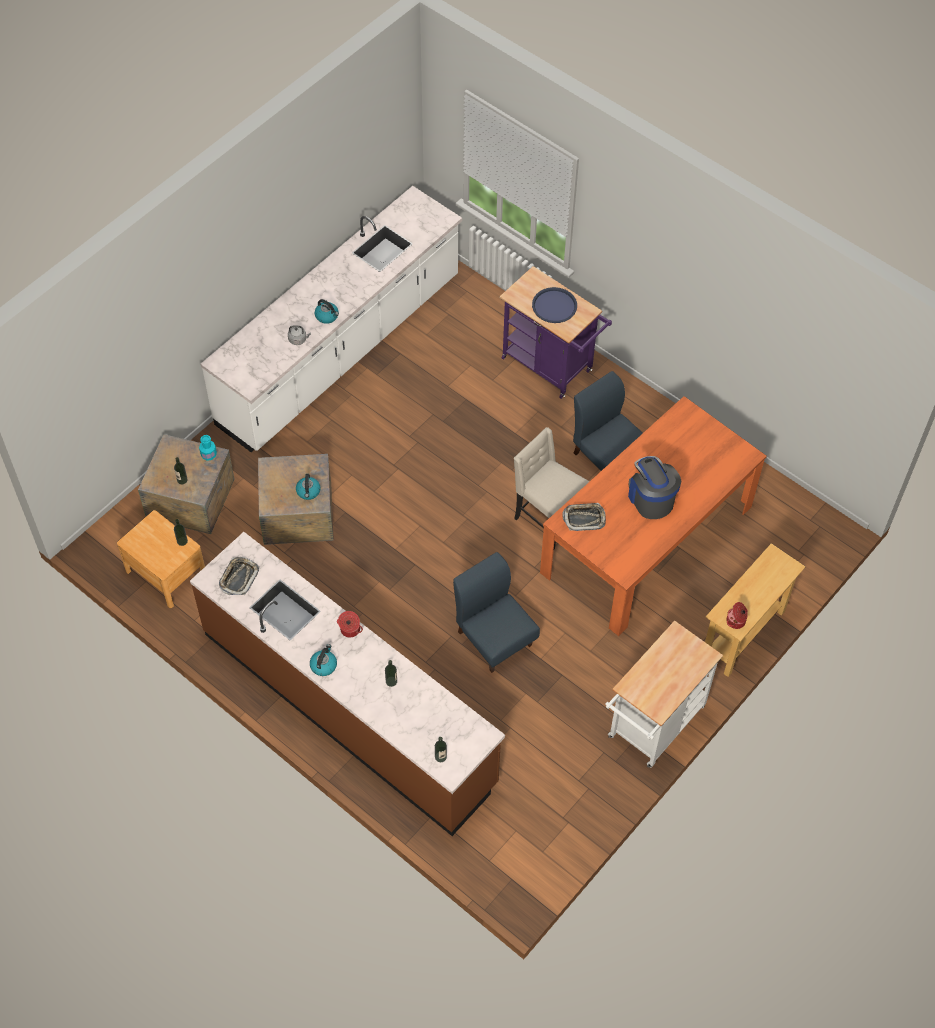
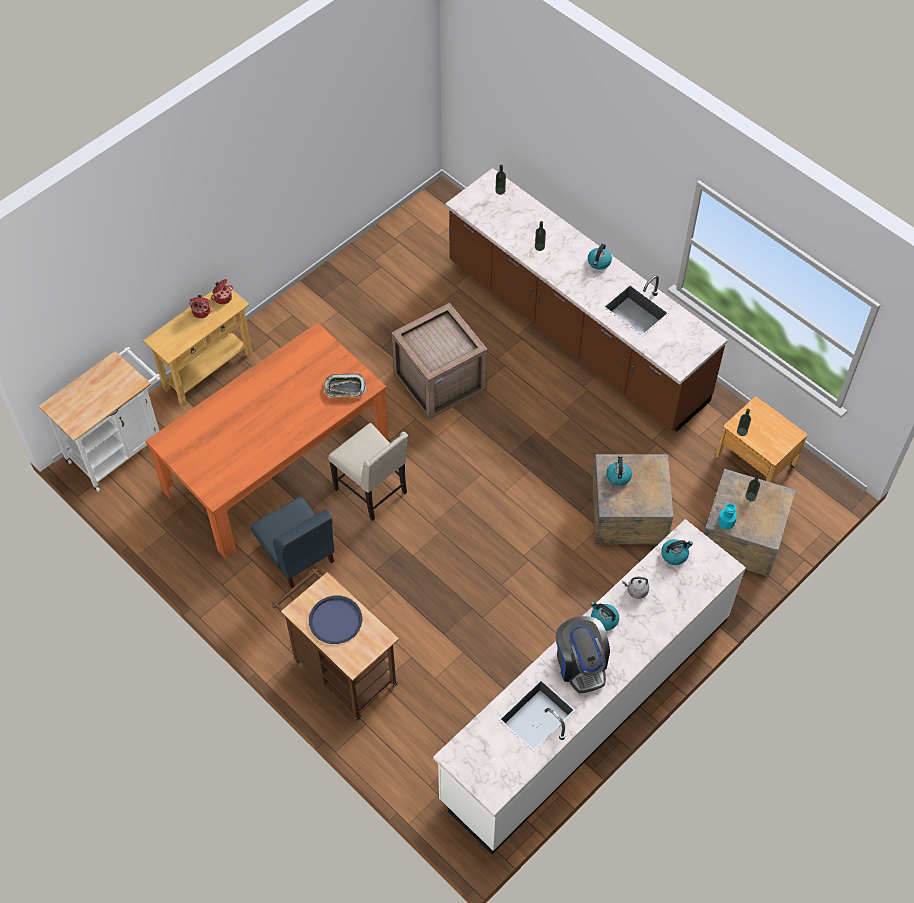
camera: 175 degrees left, 0 degrees up
(239, 578) = (681, 339): tray -> none
(262, 370) = (674, 554): none -> kettle
(350, 630) = (576, 289): cooking pot -> cooking pot (201, 311)
(494, 638) = (439, 382): blue chair -> crate
(551, 367) = (341, 669): purple cart -> brown cart
(650, 498) = (274, 404): coffee machine -> coffee machine (581, 664)
(652, 727) = (309, 301): white cart -> white cart (120, 447)

